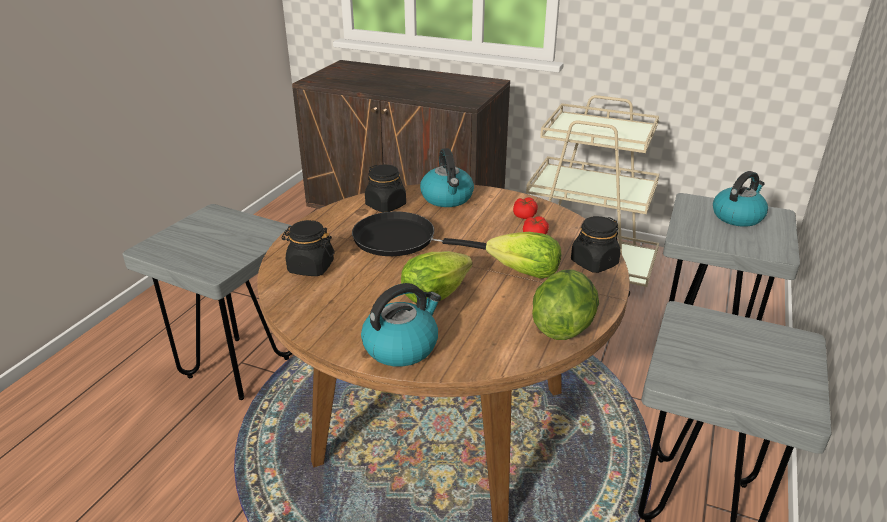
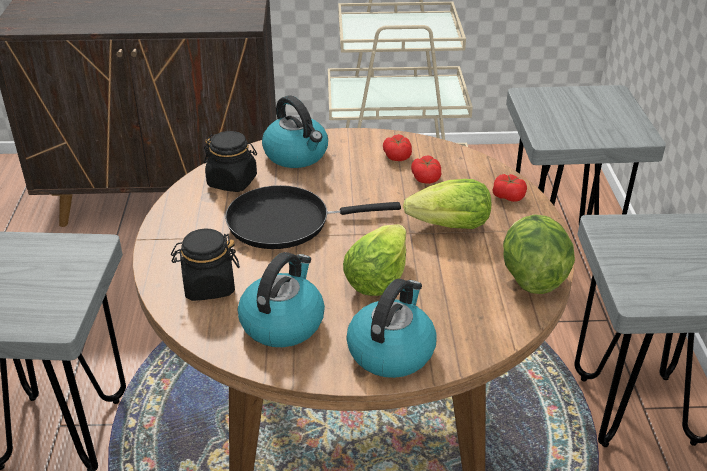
camera: 25 degrees left, 5 degrees up
(594, 263) = (508, 196): black jar -> tomato
(737, 216) = (581, 104): kettle -> kettle (282, 322)

